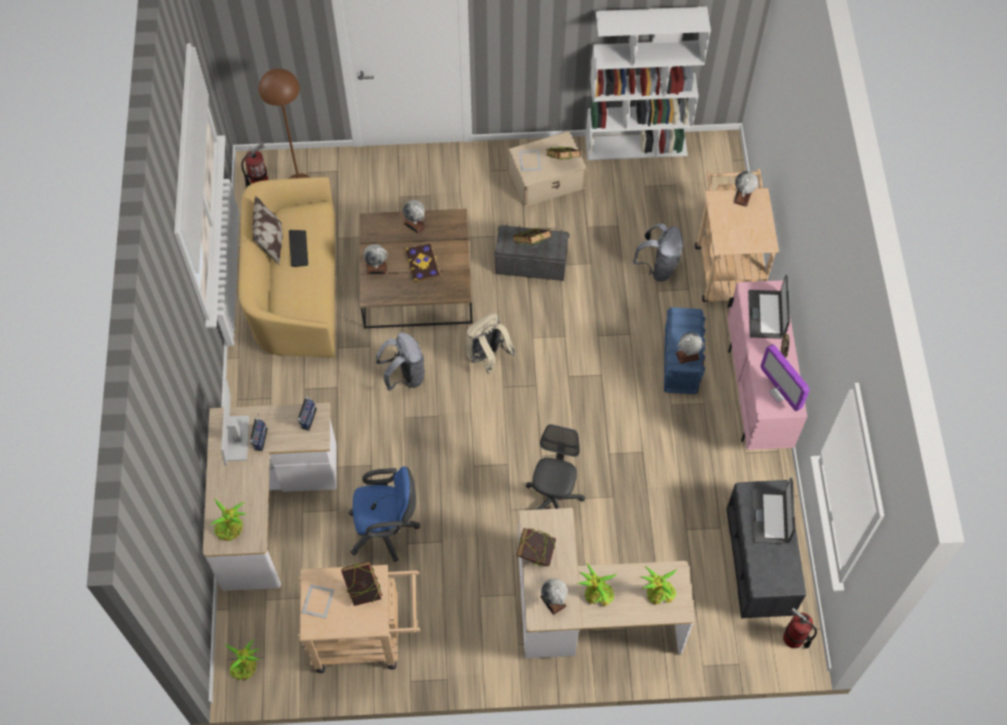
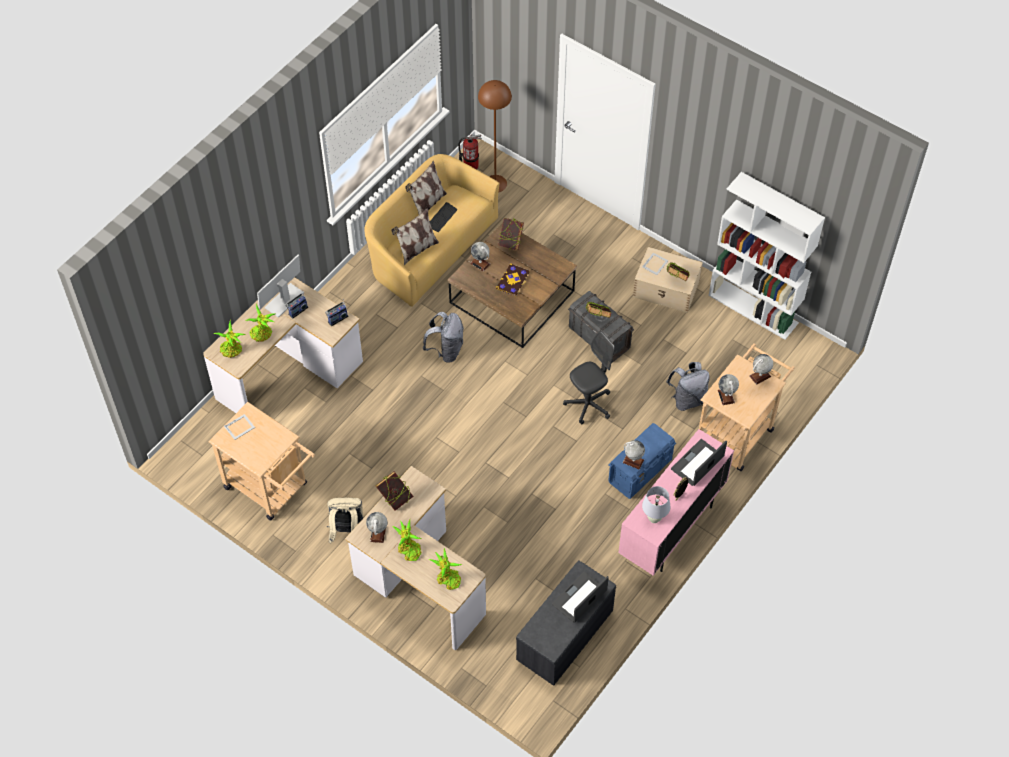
camera: 40 degrees right, 5 degrees down
(245, 666) = (187, 452): potted plant -> potted plant (262, 334)
(303, 297) = (416, 250): none -> pillow
(363, 590) = (271, 440): book -> book (511, 242)
(386, 530) = (344, 435): blue office chair -> none
(415, 224) = (532, 252): globe -> globe (726, 396)
(487, 356) = (511, 376): beige backpack -> beige backpack (347, 532)
(553, 499) = (466, 495): grey office chair -> grey office chair (588, 404)
(779, 393) = (654, 518): monitor -> white table lamp
(793, 638) = (538, 699): fire extinguisher -> none

